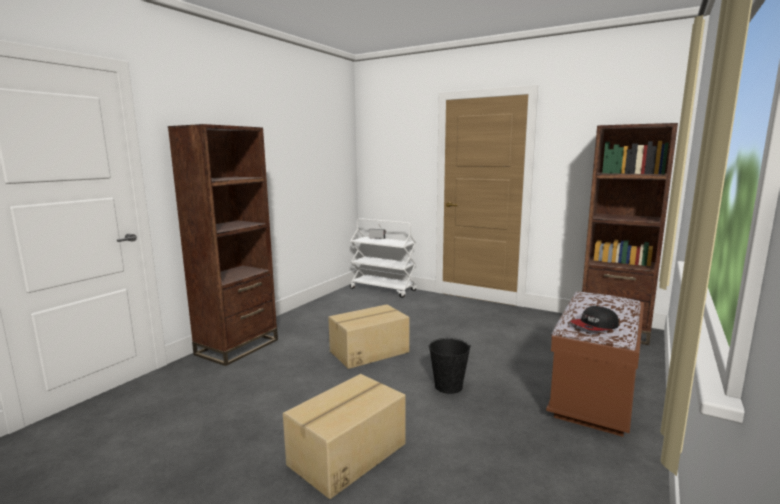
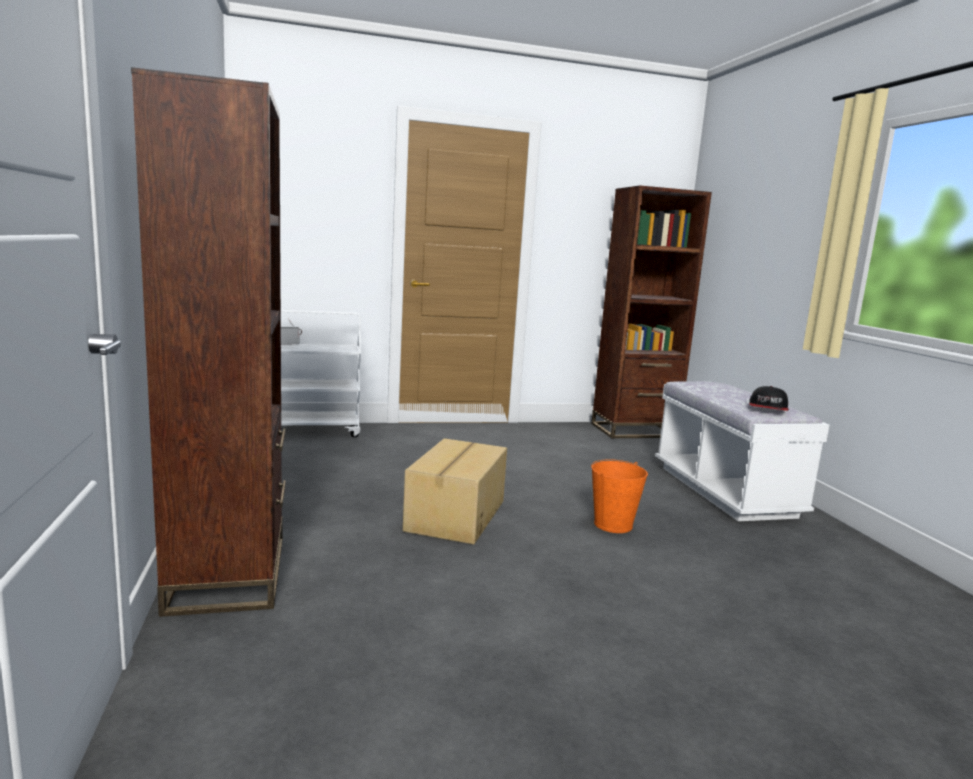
camera: 45 degrees left, 0 degrees up
(346, 454) = (669, 635): cardboard box -> none
(448, 386) = (613, 525): black bucket -> orange bucket
(594, 394) = (725, 491): brown bench -> white bench

